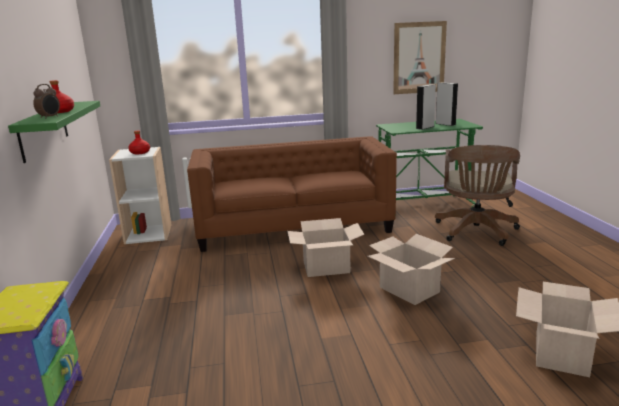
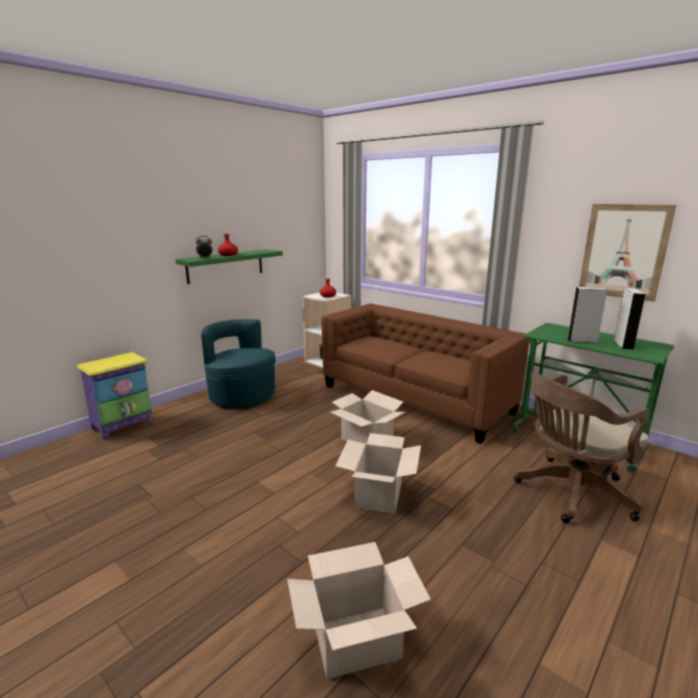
camera: 50 degrees right, 0 degrees up
(133, 299) = (243, 396): none -> turquoise armchair

